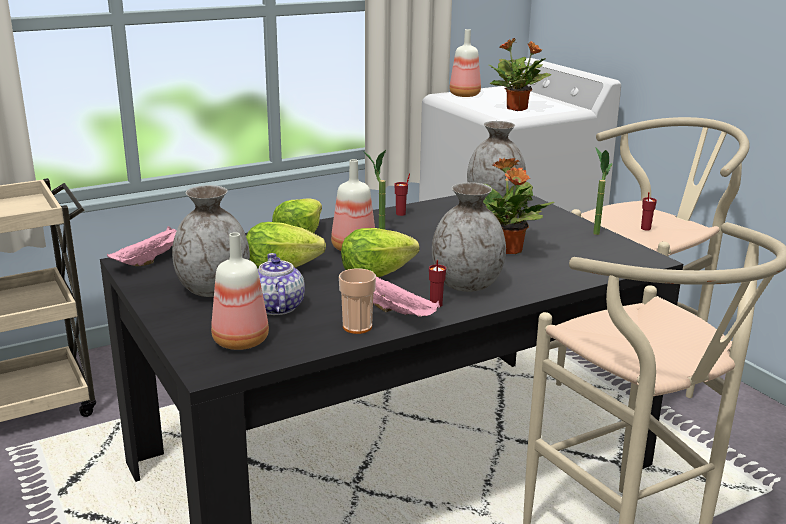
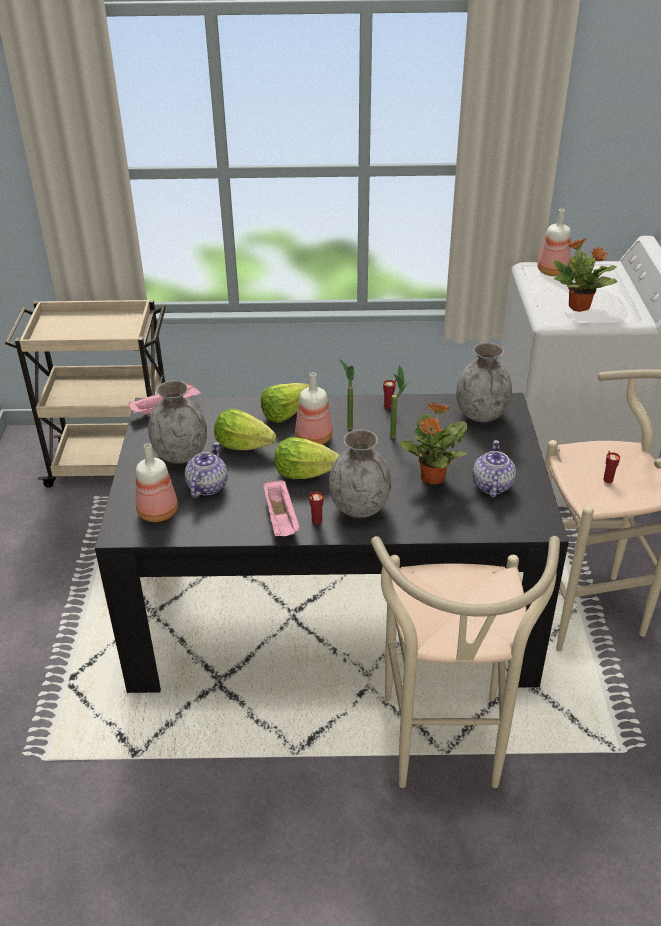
camera: 30 degrees right, 15 degrees up
(357, 327) = (242, 525): cup -> none
(568, 244) = (492, 485): none -> teapot
(595, 231) = (533, 476): potted plant -> potted plant (395, 433)

